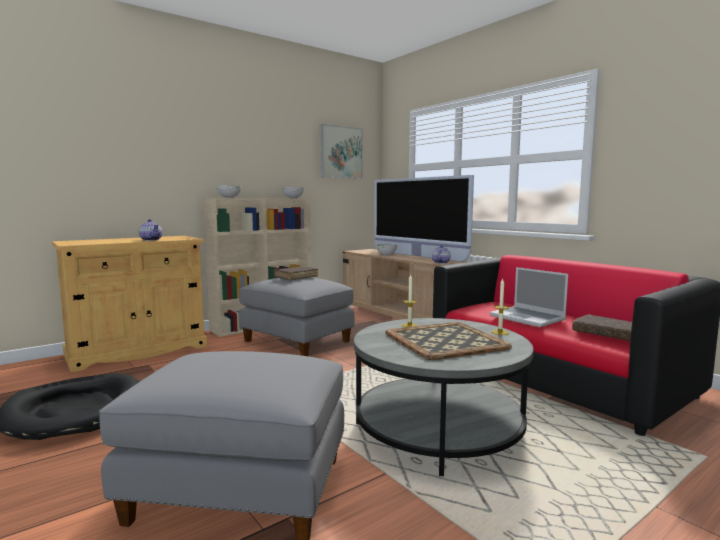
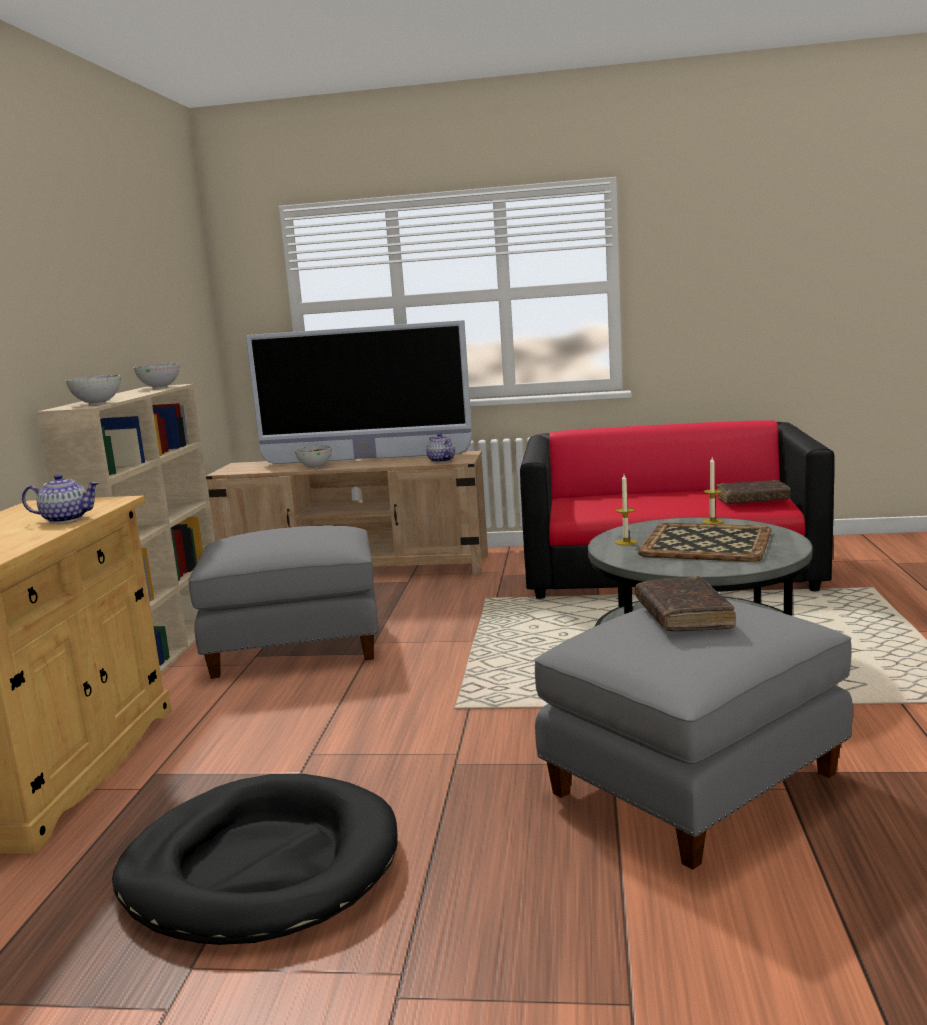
camera: 45 degrees left, 5 degrees up
(296, 277) = (276, 533): brown book -> brown book (683, 616)
(341, 152) = (174, 286): picture -> none
(528, 318) = (655, 505): laptop -> none

